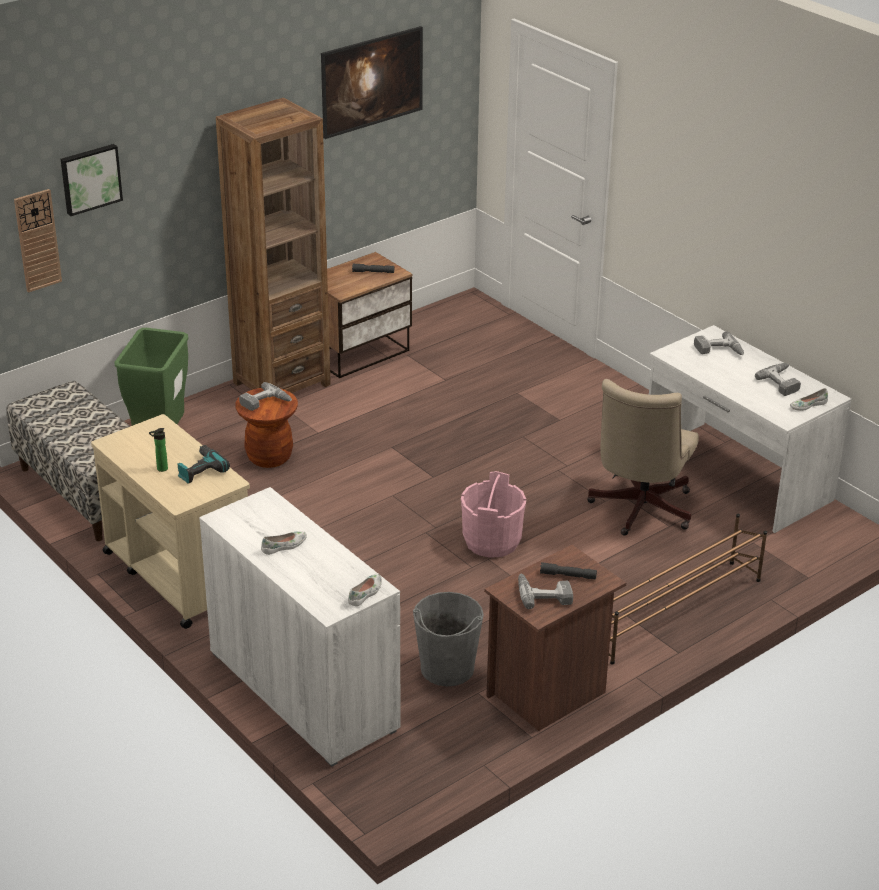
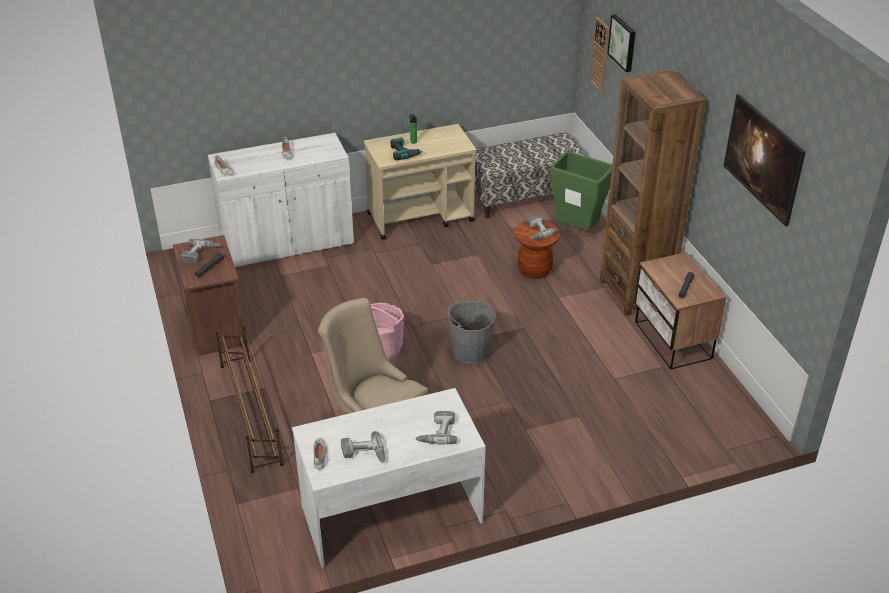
camera: 110 degrees right, 5 degrees up
(447, 668) = (267, 298): grey bucket -> grey bucket (470, 352)

